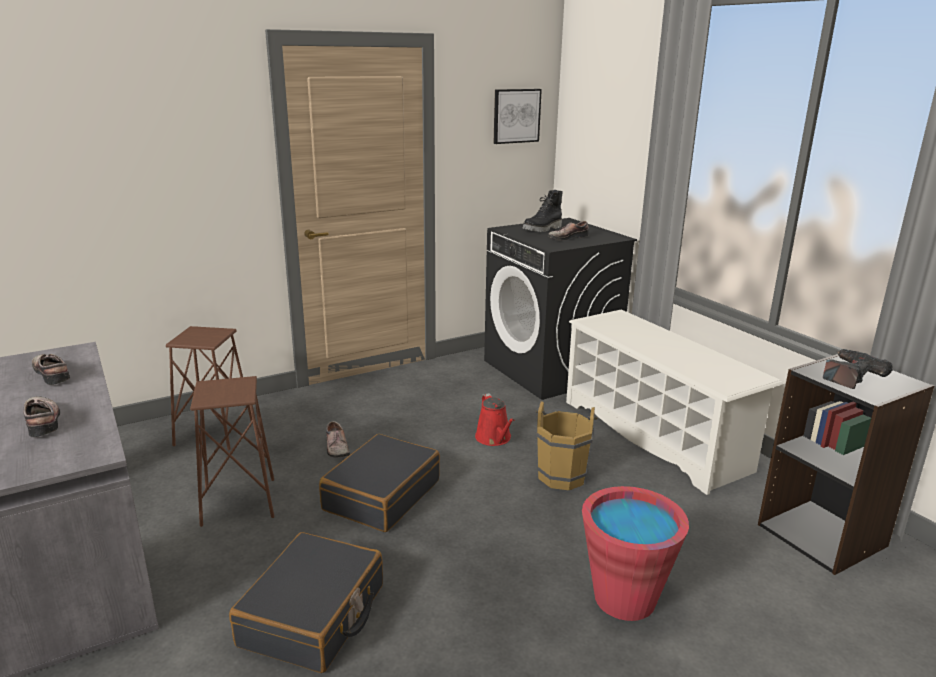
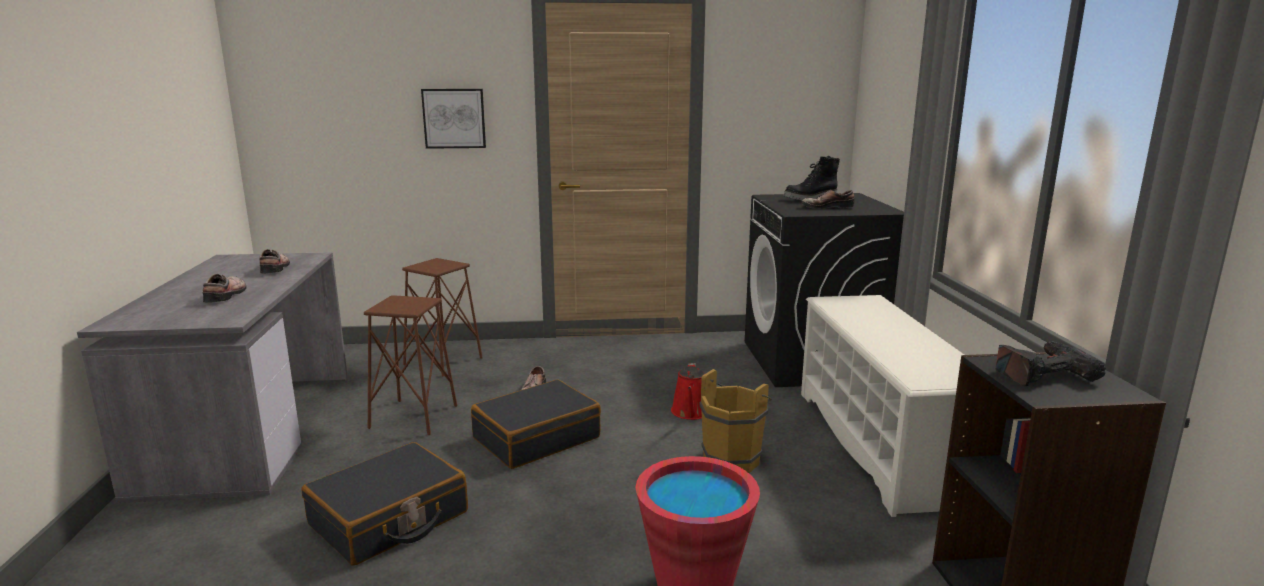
camera: 25 degrees right, 5 degrees down
(516, 116) = (803, 77): picture -> picture (454, 118)

